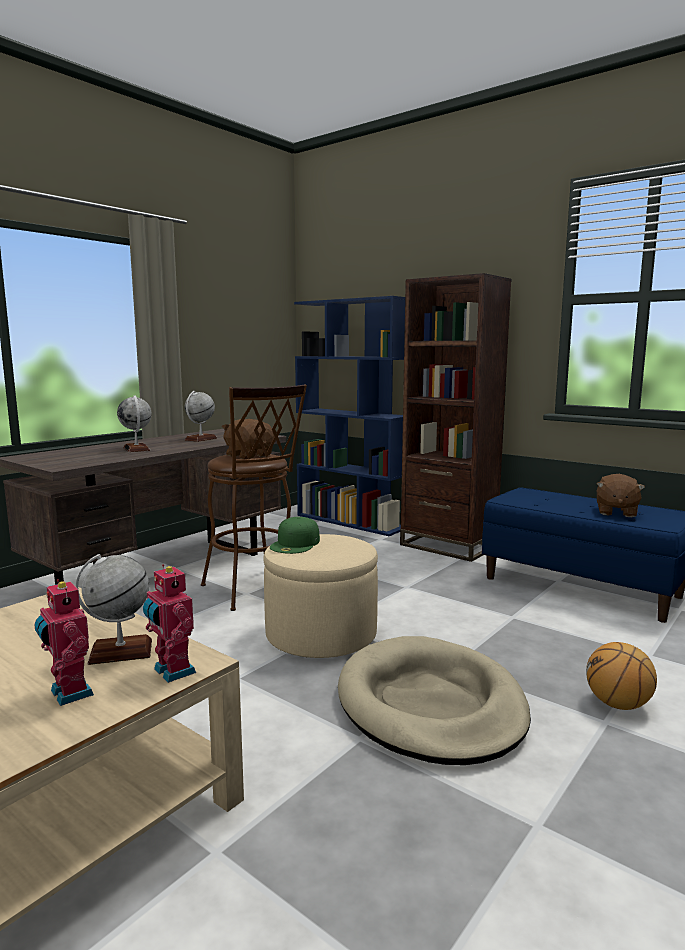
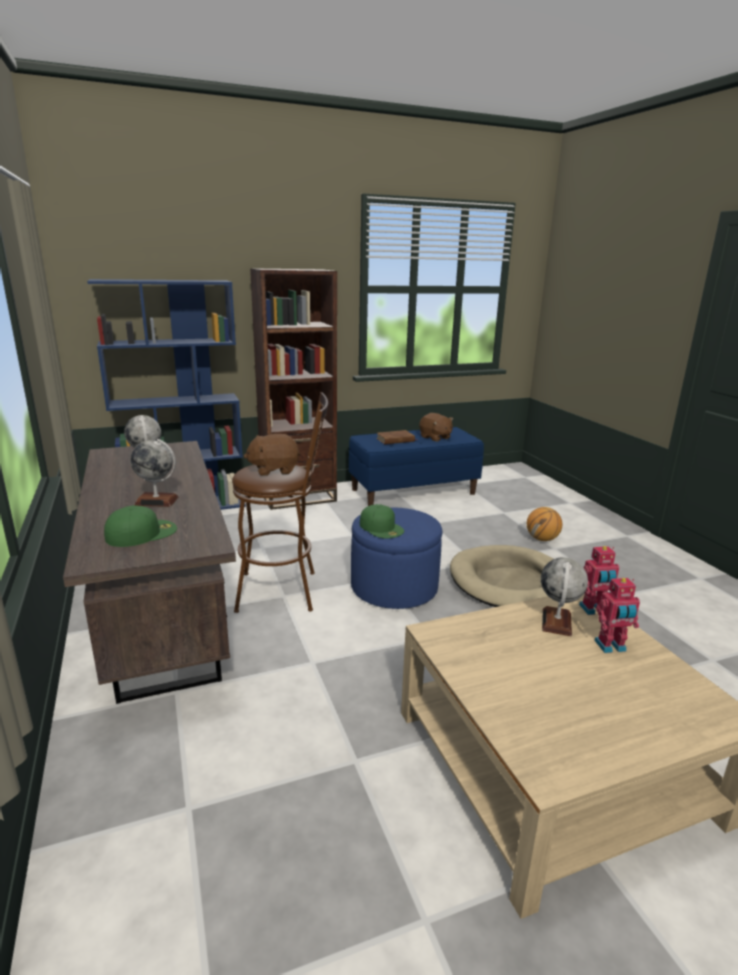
camera: 60 degrees left, 10 degrees up
(74, 455) = (142, 532): none -> green cap
(321, 635) = (394, 587): beige ottoman -> blue ottoman
(554, 501) = (395, 440): none -> brown book

